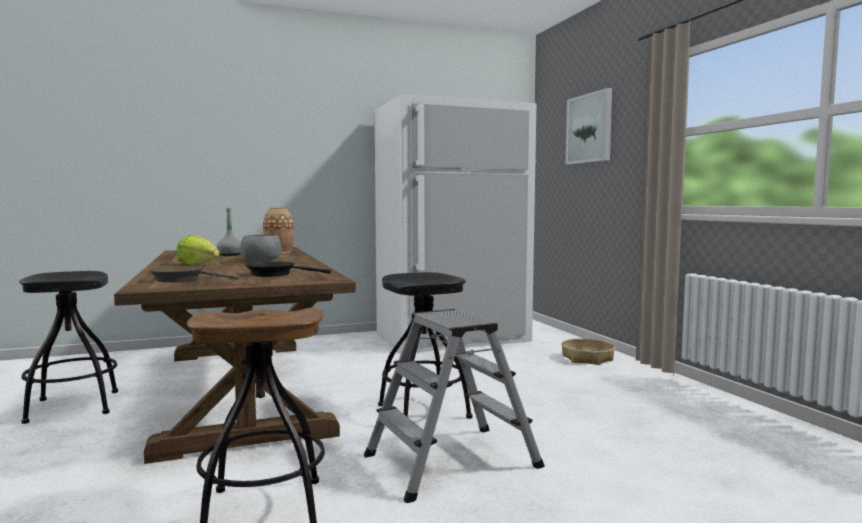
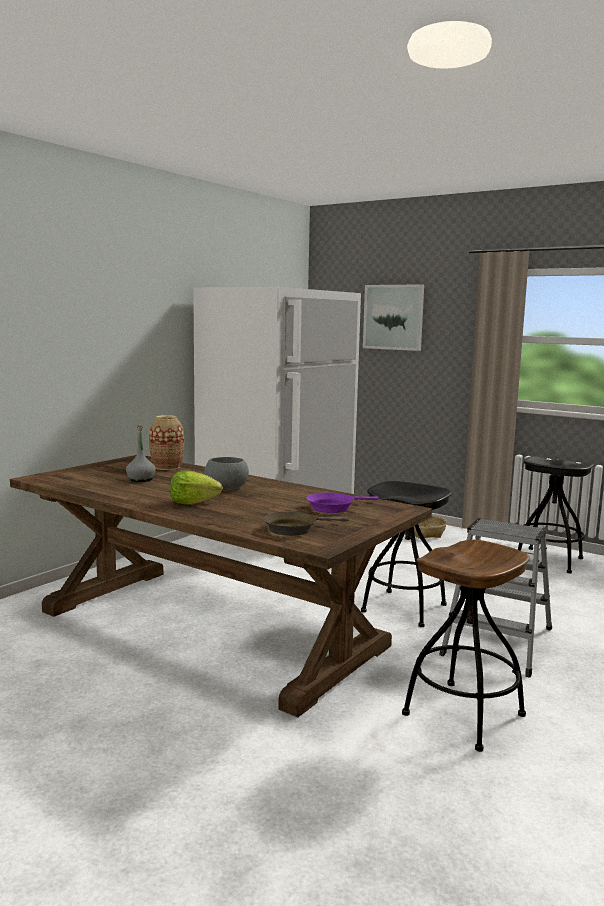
camera: 35 degrees left, 5 degrees up
(73, 406) = (74, 694): black stool -> black stool (548, 560)
(275, 274) = (334, 507): black frying pan -> purple frying pan

